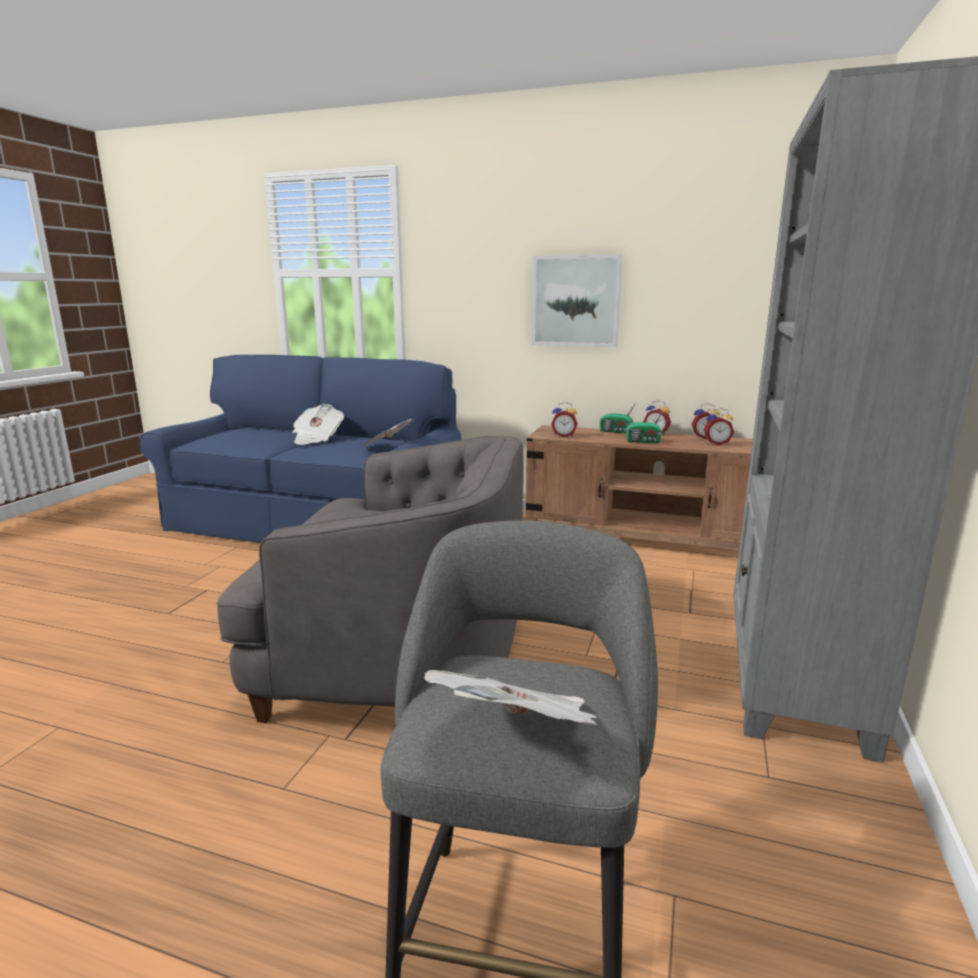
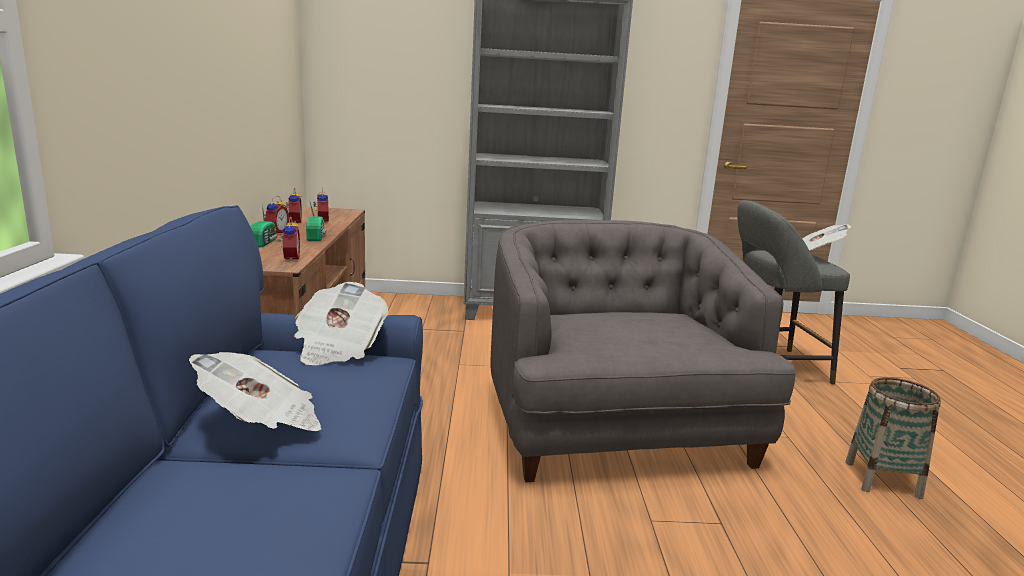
camera: 110 degrees left, 0 degrees up
(130, 826) = (882, 479): none -> basket
(576, 301) = (207, 87): picture -> none

